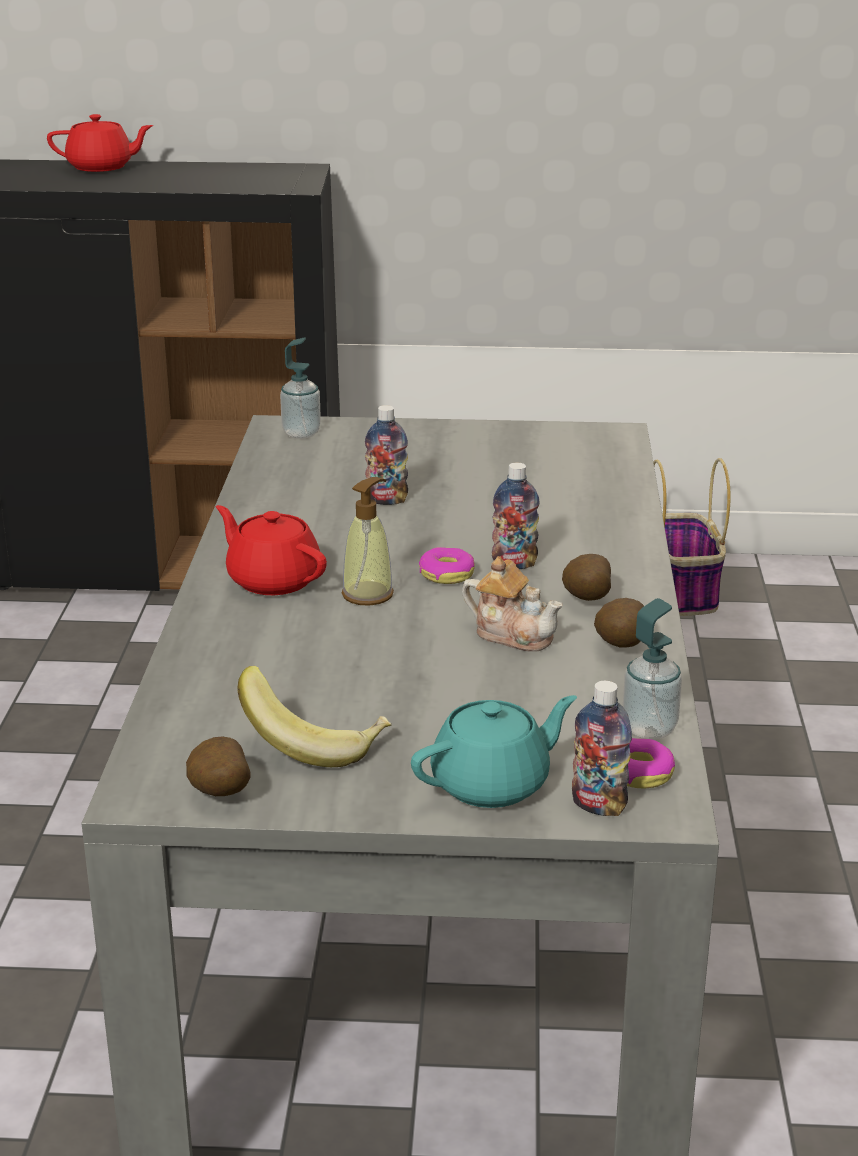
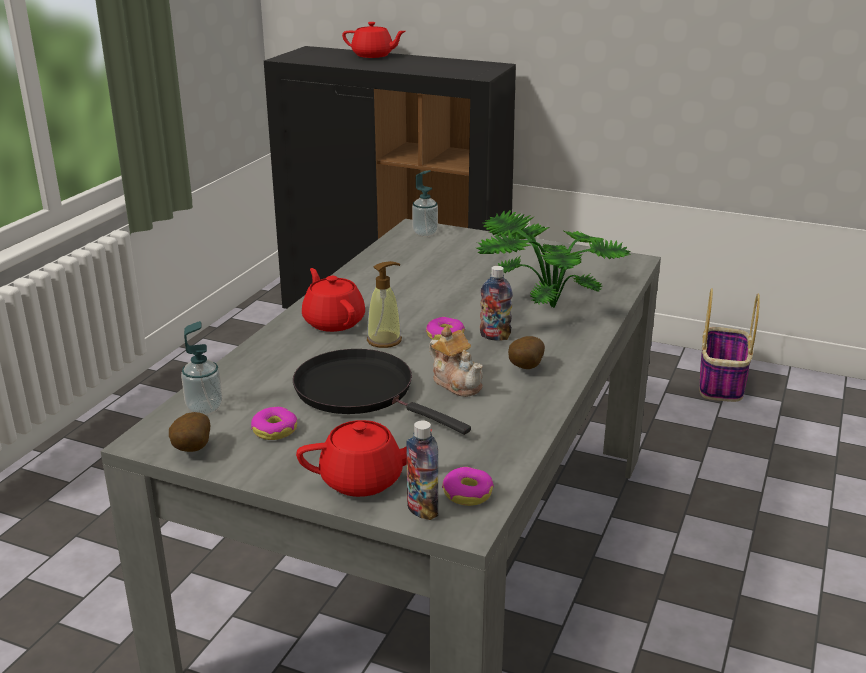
camera: 20 degrees right, 0 degrees up
(316, 744) = (274, 430): banana -> donut
(387, 500) = (445, 282): bottle -> none
(393, 670) = (361, 392): none -> black frying pan
(493, 784) = (364, 480): turquoise teapot -> red teapot
(546, 510) = (545, 304): none -> potted plant
(618, 647) = (522, 404): potato -> none
(649, 729) = (499, 464): soap dispenser -> soap dispenser (204, 408)

